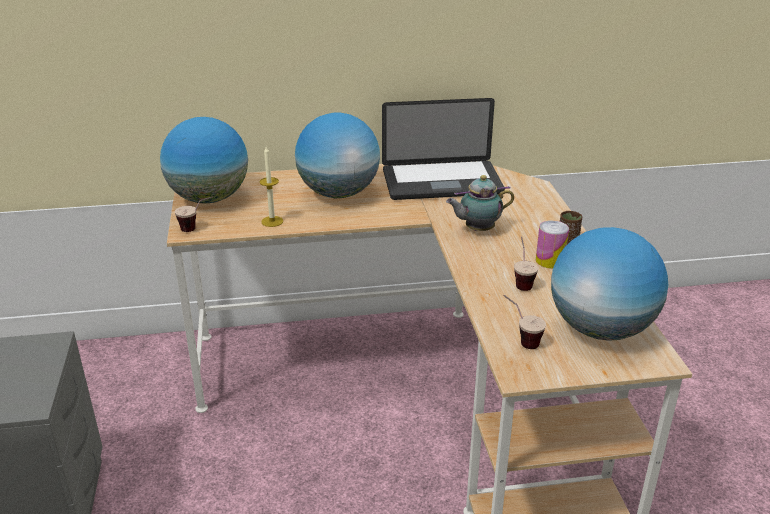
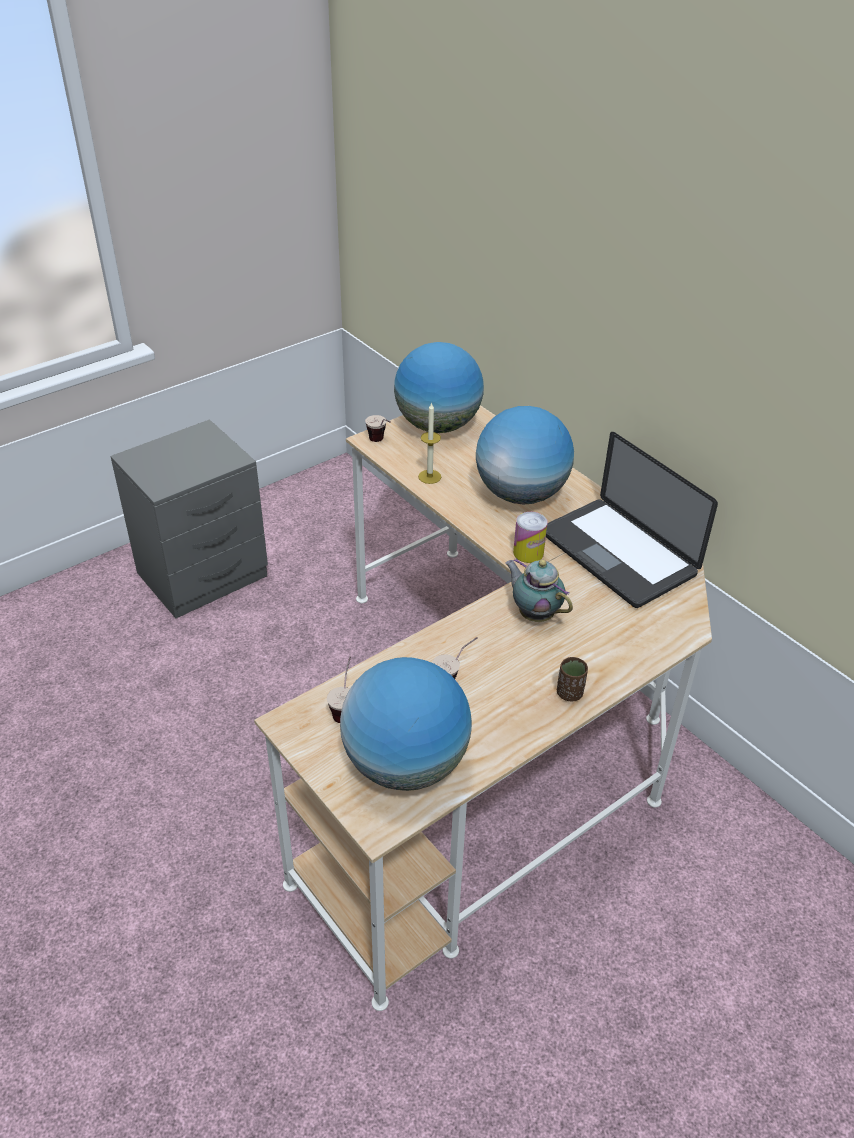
camera: 60 degrees right, 10 degrees up
(550, 260) = (515, 689): can -> can (528, 553)

